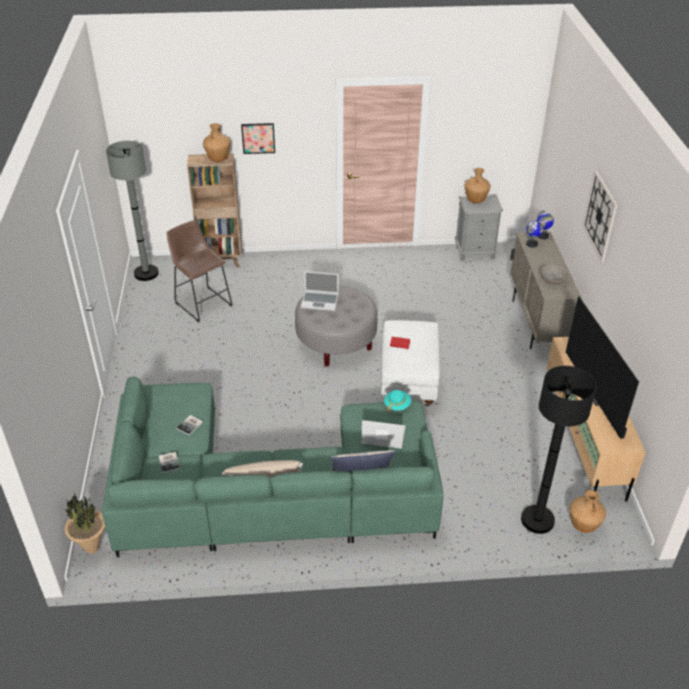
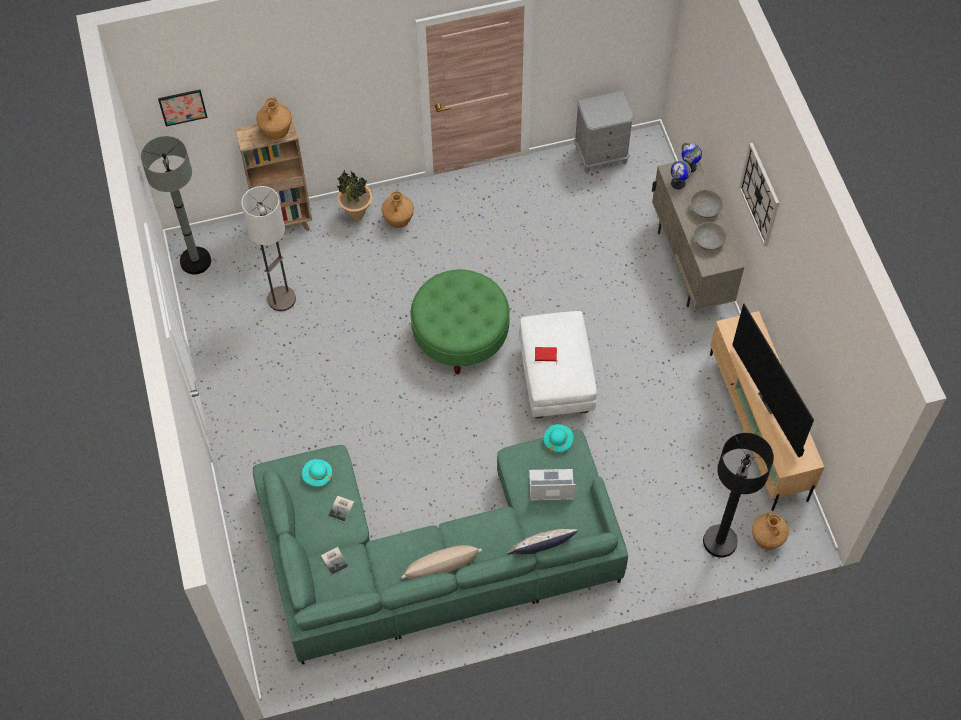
camera: 10 degrees left, 20 degrees up
(92, 548) = (272, 659): potted plant -> potted plant (357, 216)
(178, 399) = (317, 476): none -> turquoise hat
(202, 302) = (281, 299): brown stool -> floor lamp
(258, 138) = (321, 94): picture -> picture (182, 107)
(320, 301) = (439, 302): laptop -> none
(336, 343) = (460, 336): grey ottoman -> green ottoman
(475, 201) = (598, 106): brown vase -> brown vase (398, 221)
(552, 261) = (705, 209): none -> grey bowl

